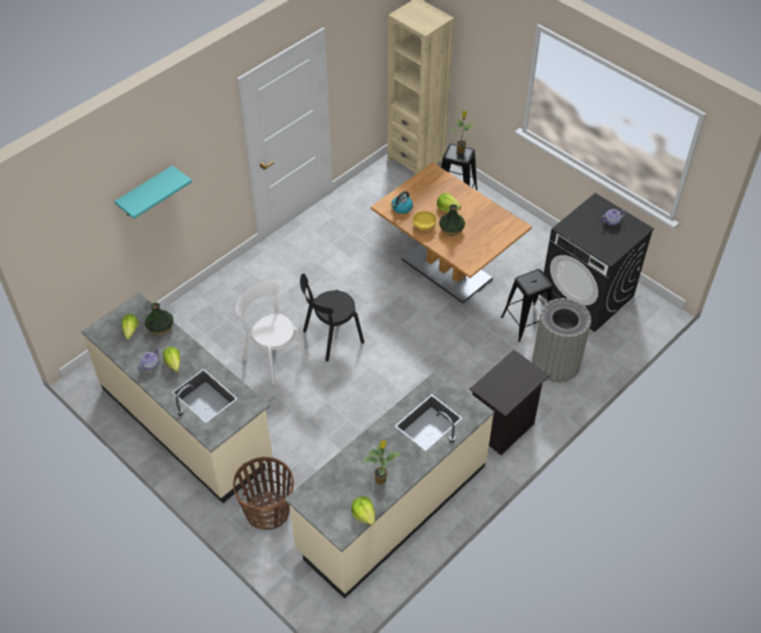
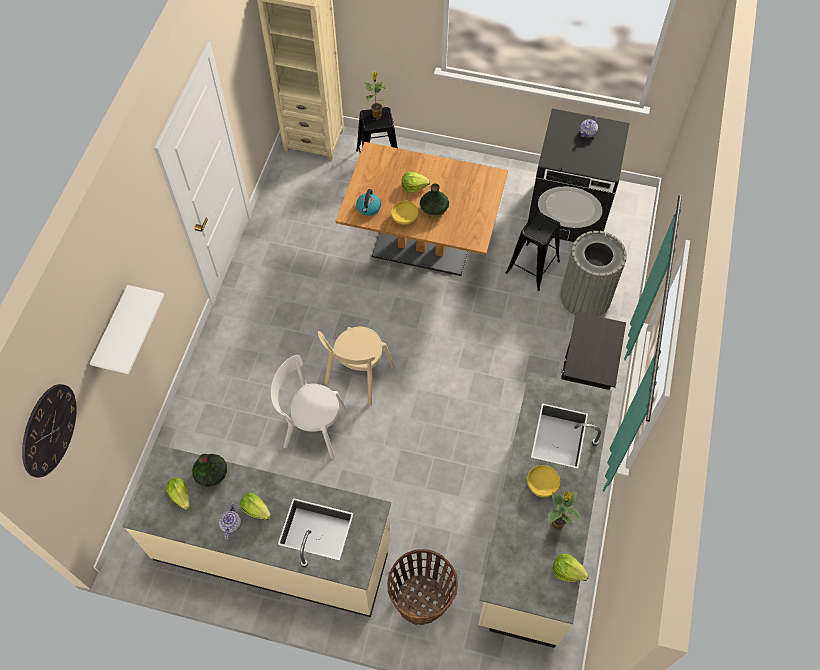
camera: 30 degrees left, 10 degrees up
(58, 225) = (49, 430): none -> wall clock
(146, 192) = (113, 331): turquoise shelf -> white shelf
(330, 338) = (357, 377): black chair -> beige chair
(389, 448) = (542, 485): none -> yellow bowl

